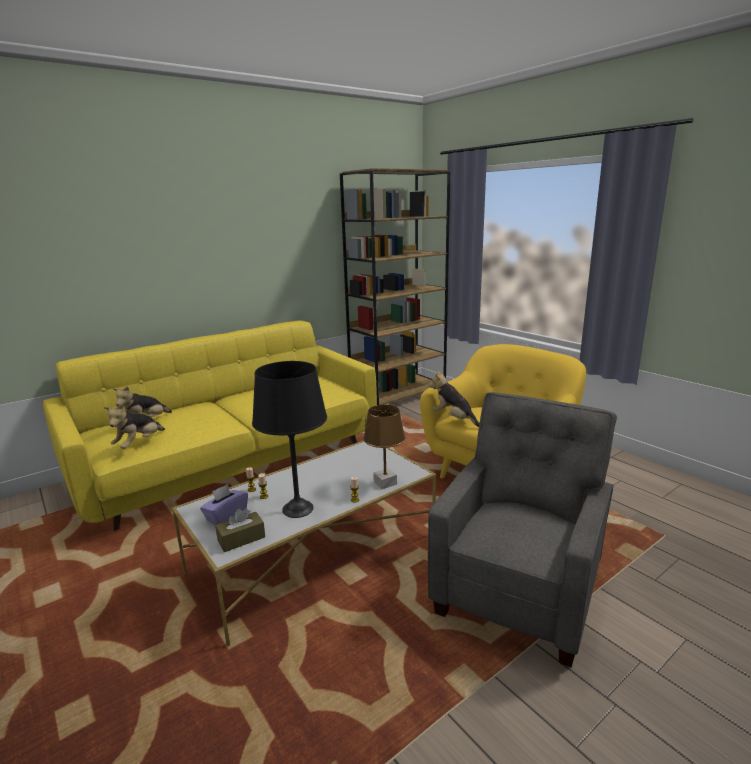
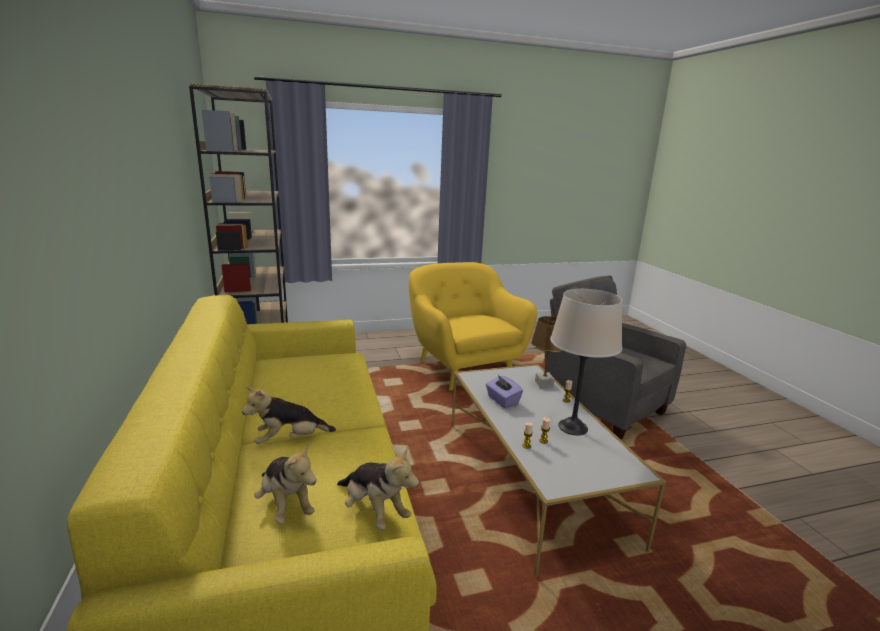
camera: 70 degrees left, 0 degrees up
(226, 516) = (575, 467): purple tissue box -> purple tissue box (502, 400)
(241, 539) = (617, 462): brown tissue box -> none
(297, 509) = (573, 427): black table lamp -> beige table lamp
(454, 419) = (465, 332): plush toy -> plush toy (289, 440)

